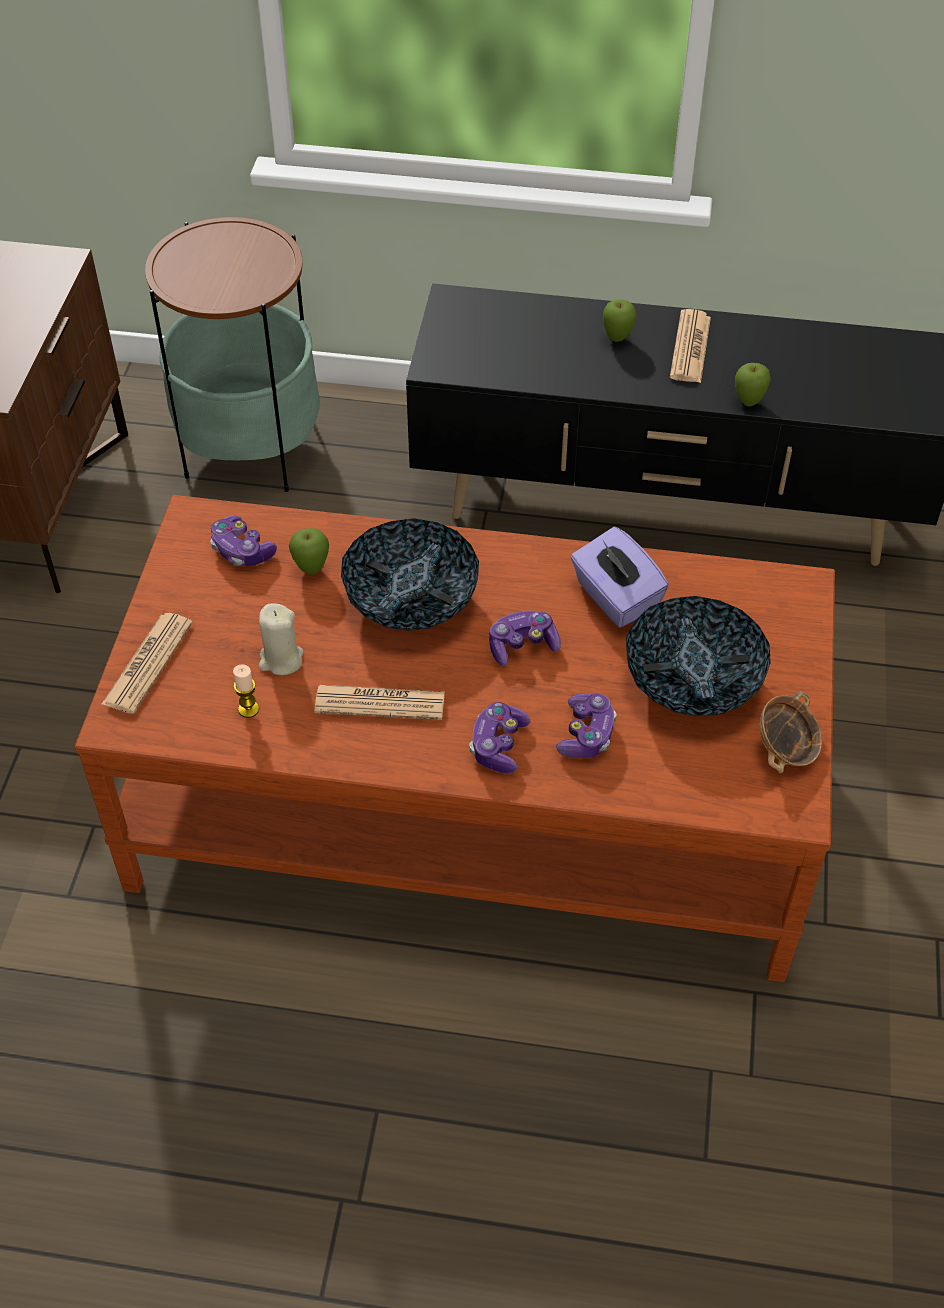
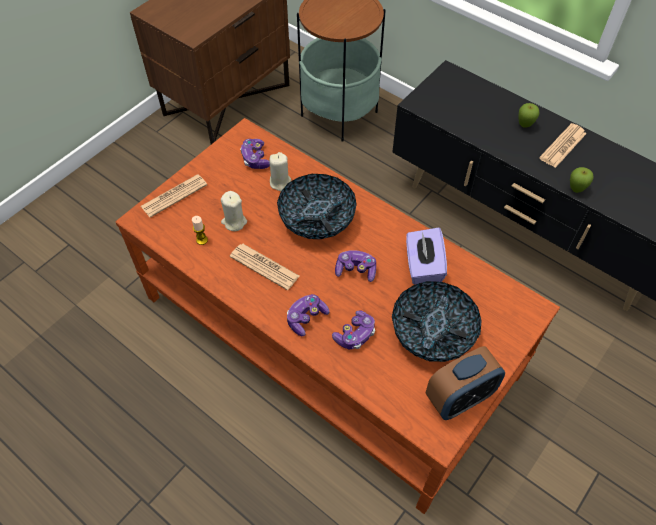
camera: 30 degrees right, 5 degrees up
(311, 569) = (280, 182): apple -> beige candle
(786, 748) = (459, 398): bowl -> alarm clock

